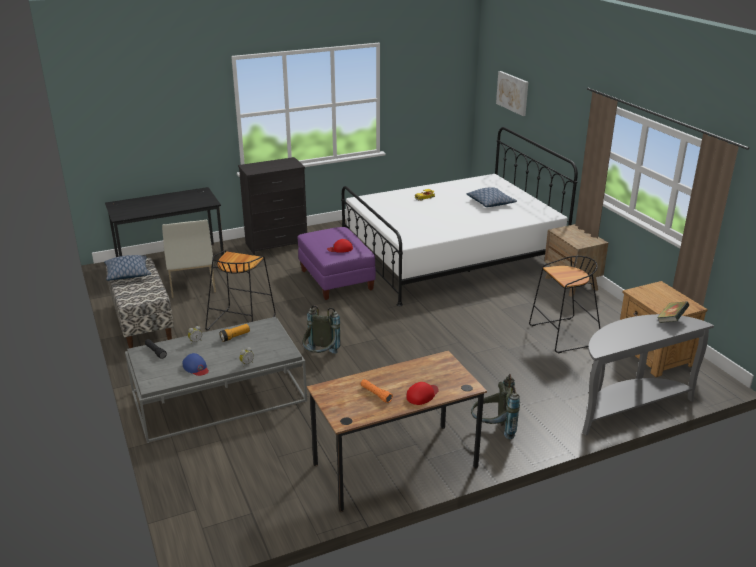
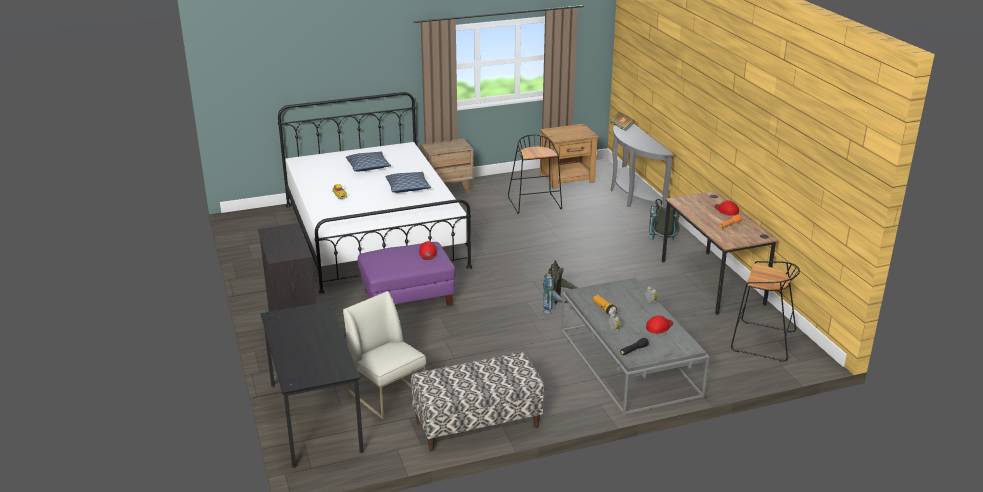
camera: 85 degrees left, 0 degrees up
(128, 274) = (456, 385): pillow -> pillow (408, 187)
(191, 284) = (388, 395): white chair -> white chair turned 120 degrees counterclockwise
(196, 367) = (659, 326): blue cap -> red cap
(241, 322) = (490, 355): black stool -> black stool (761, 341)
(513, 93) = (282, 68): picture -> none

